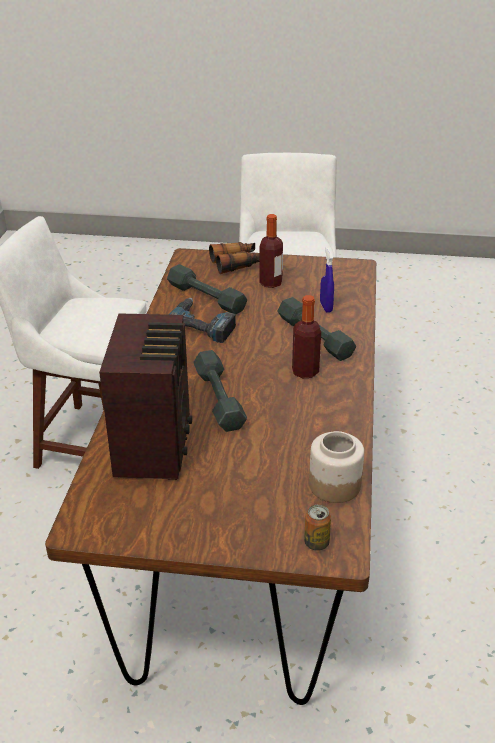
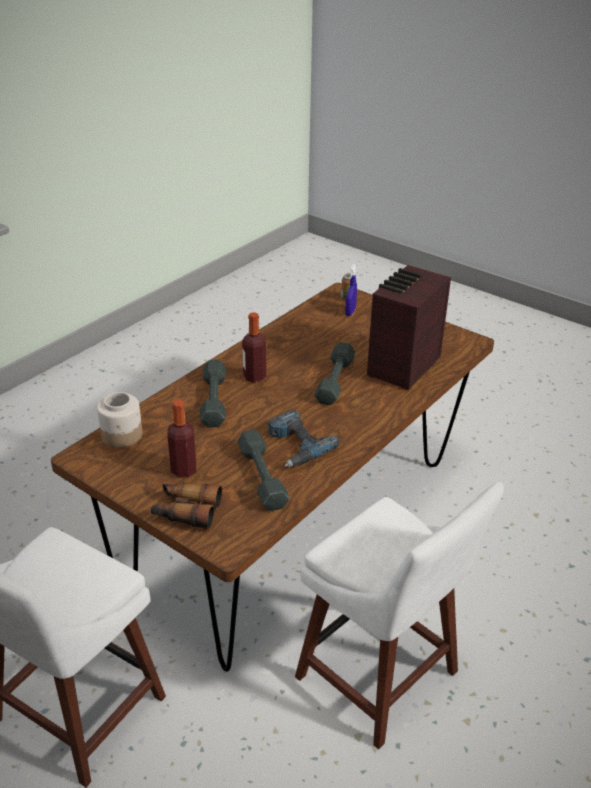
camera: 150 degrees left, 0 degrees up
(326, 307) = (169, 423): blue spray bottle -> blue spray bottle (350, 312)
(334, 485) = (312, 314): jar -> jar (122, 435)

